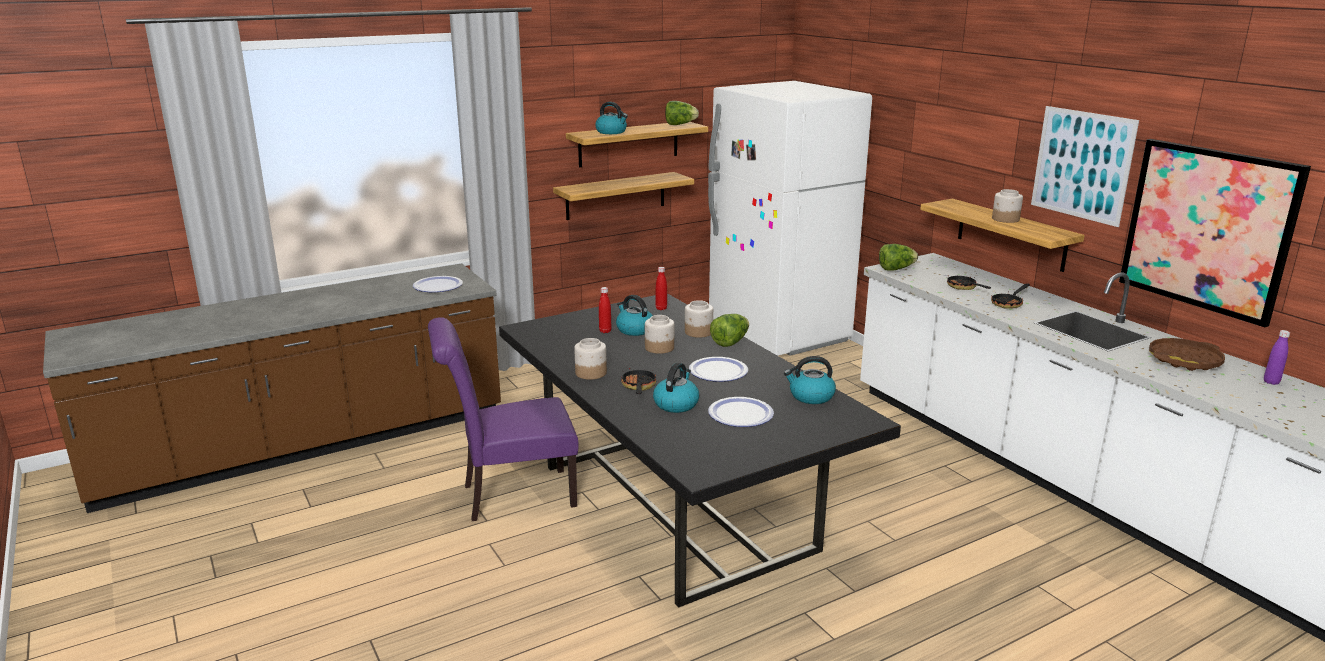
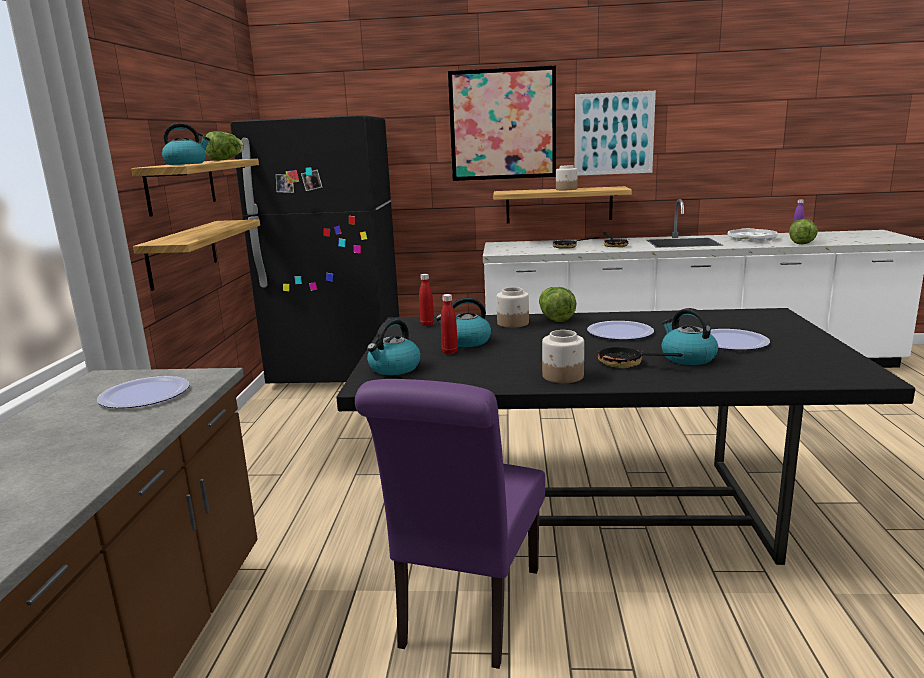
camera: 55 degrees left, 5 degrees down
(660, 348) = (531, 341): jar -> none
(778, 333) = (338, 371): white fridge -> black fridge
(810, 396) = (710, 317): kettle -> kettle (394, 368)
(896, 269) = (503, 251): lettuce -> lettuce (800, 243)
(1184, 360) = (751, 239): brown tray -> white tray
(1207, 229) = (717, 155): picture -> picture (502, 124)

